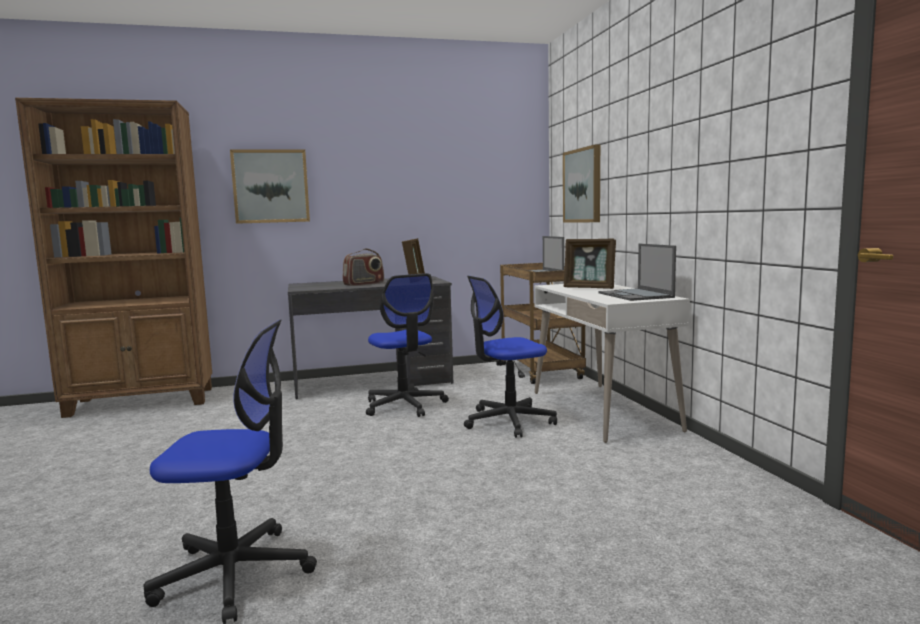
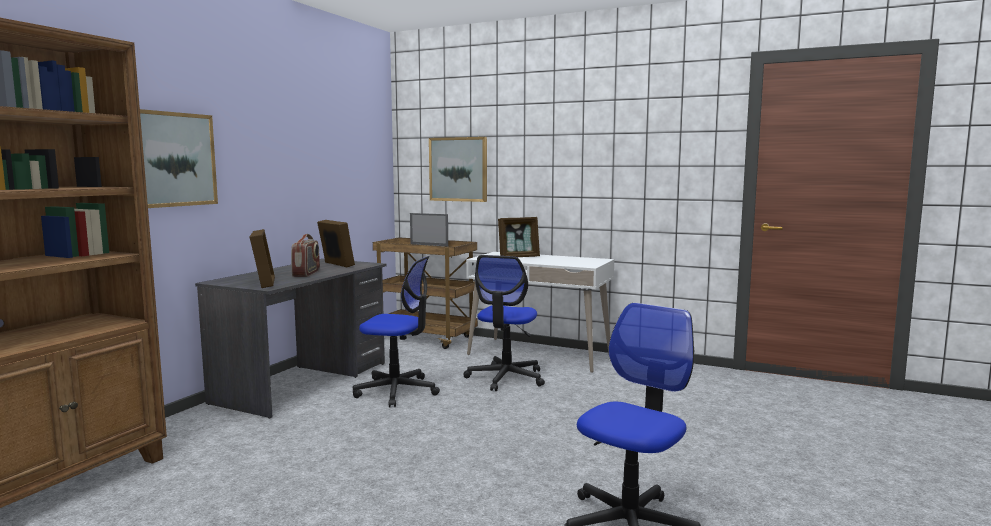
camera: 50 degrees left, 0 degrees up
(310, 287) = (264, 283): none -> picture frame
(636, 295) = (577, 260): laptop -> none

